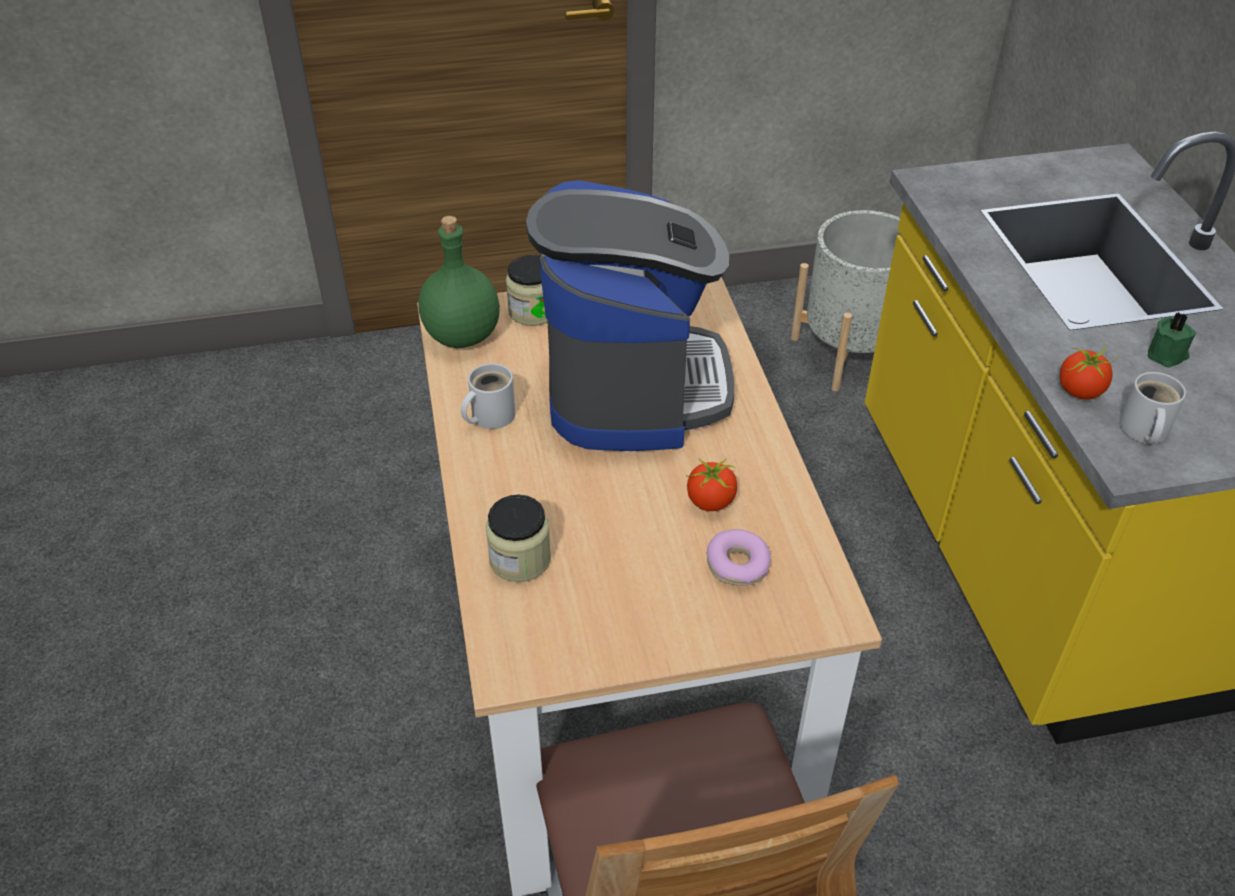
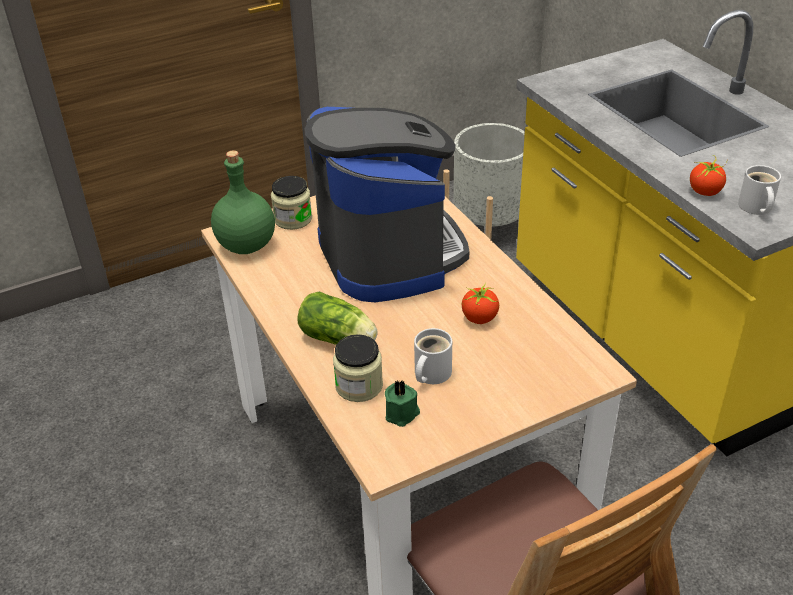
camera: 15 degrees left, 5 degrees down
(489, 415) = (291, 295): white mug -> white mug (430, 373)
(523, 490) = (340, 339): none -> lettuce
(737, 565) = (517, 355): donut -> none
(1167, 355) = (749, 160): green candle -> green candle (402, 414)

